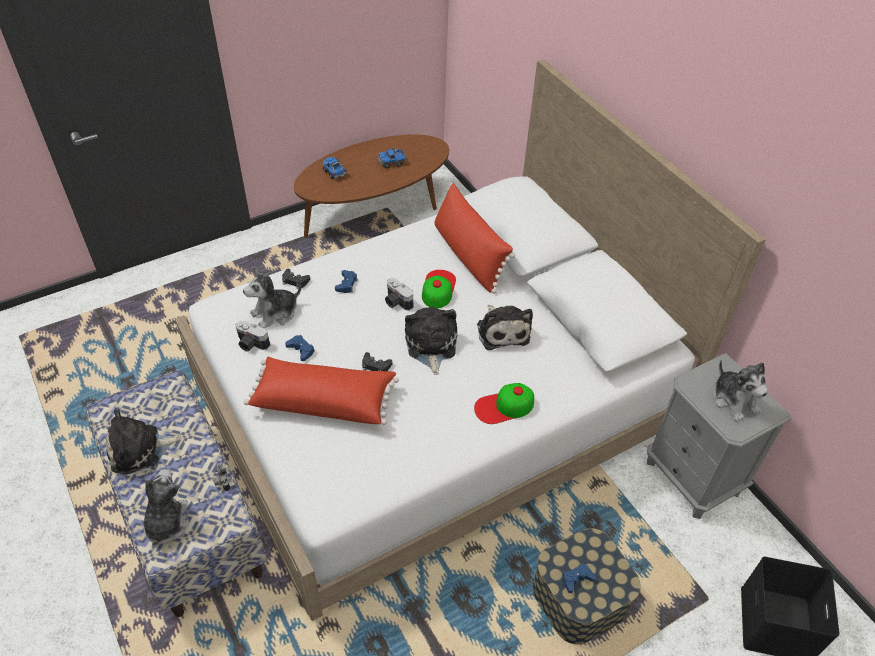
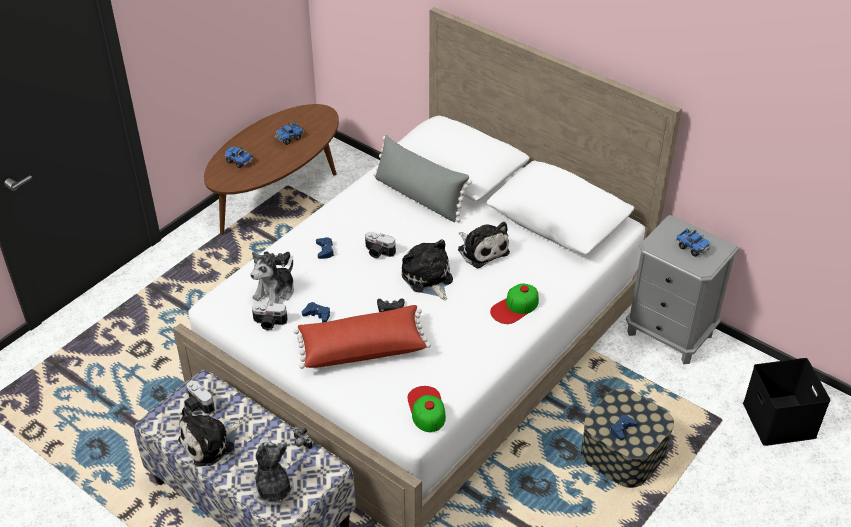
camera: 20 degrees left, 5 degrees down
(151, 405) = (197, 405): none -> camera
(438, 288) = (408, 231): cap -> cap (426, 408)
(468, 255) = (419, 197): red pillow -> grey pillow
(734, 400) = (692, 247): plush toy -> toy truck

